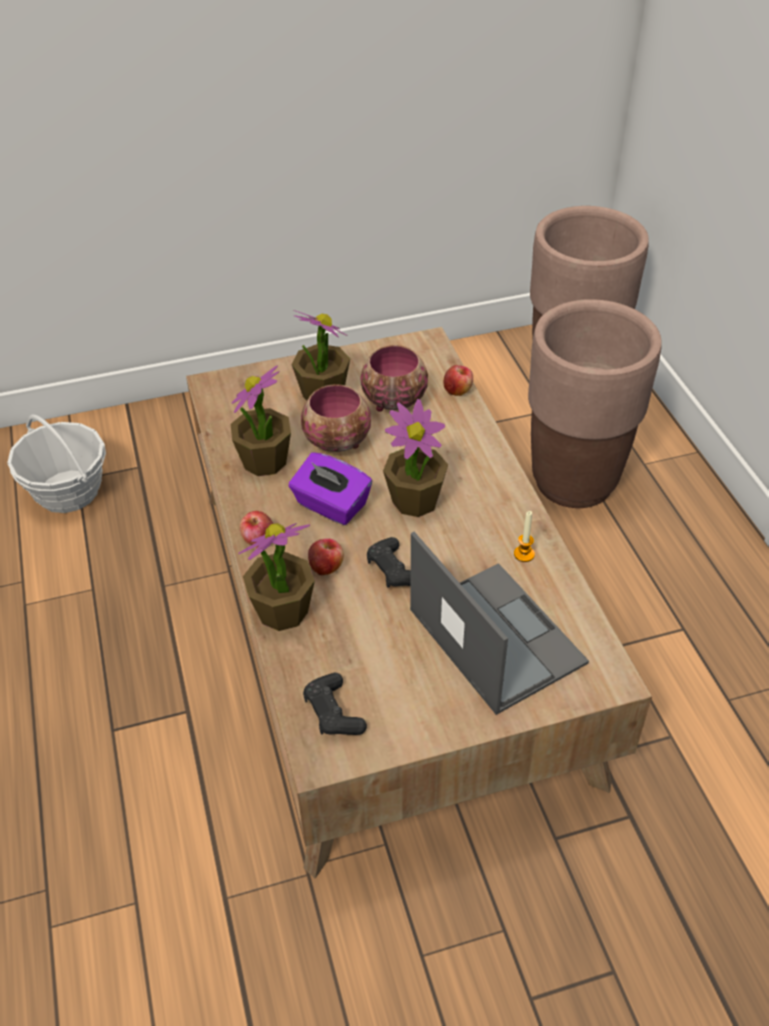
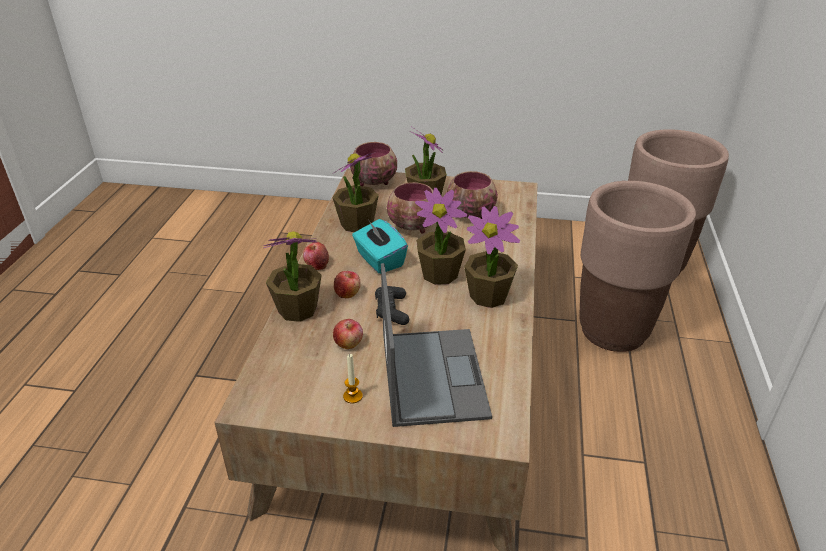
camera: 25 degrees right, 10 degrees down
(68, 491) = (270, 237): basket -> none
(238, 387) = (373, 182): none -> bowl
(331, 505) = (379, 260): purple tissue box -> turquoise tissue box
(333, 713) = (279, 381): black game controller -> none
(457, 390) = (521, 220): apple -> apple (348, 343)
(488, 510) = (489, 296): none -> potted plant
(524, 554) = (495, 331): candle -> candle (352, 396)

